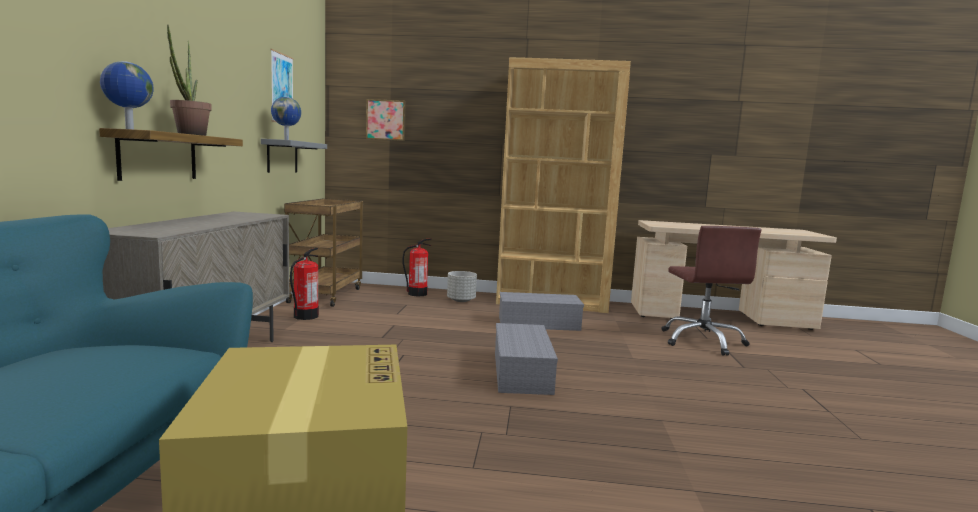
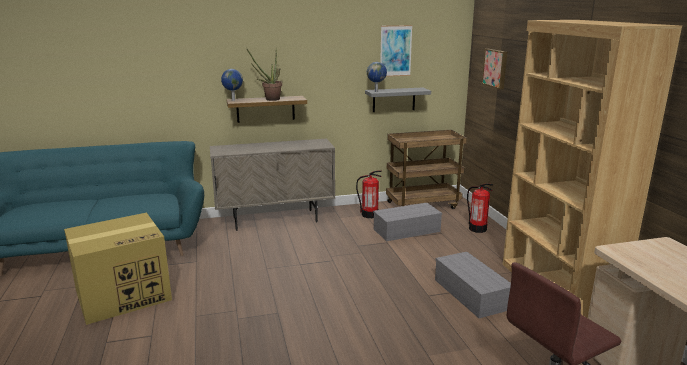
camera: 70 degrees right, 10 degrees up
(461, 300) = (488, 248): grey planter -> none
(523, 373) = (339, 307): grey storage box -> grey storage box (406, 231)

